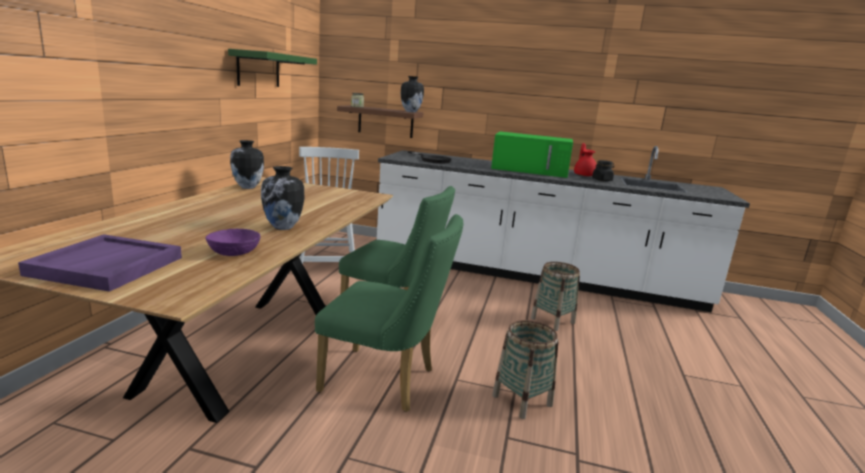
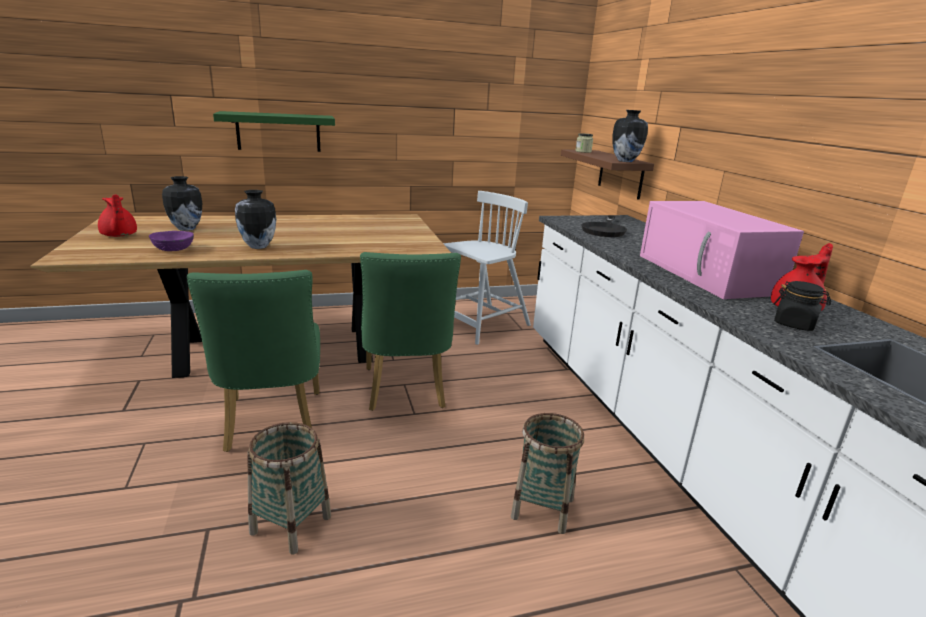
camera: 60 degrees right, 5 degrees up
(107, 266) = (119, 235): purple tray -> red teapot
(247, 187) = (368, 218): vase -> vase (186, 229)
(258, 69) = (458, 105): green shelf -> green shelf (278, 132)
(531, 170) = (707, 274): green microwave -> pink microwave

